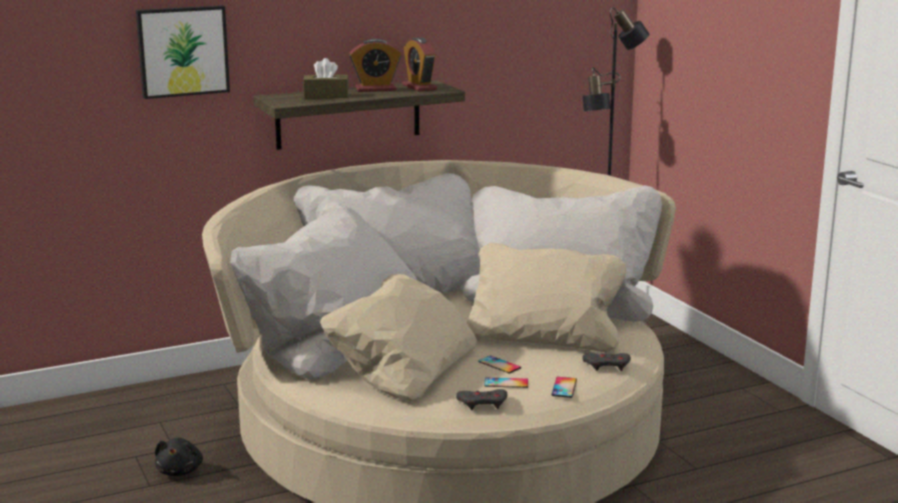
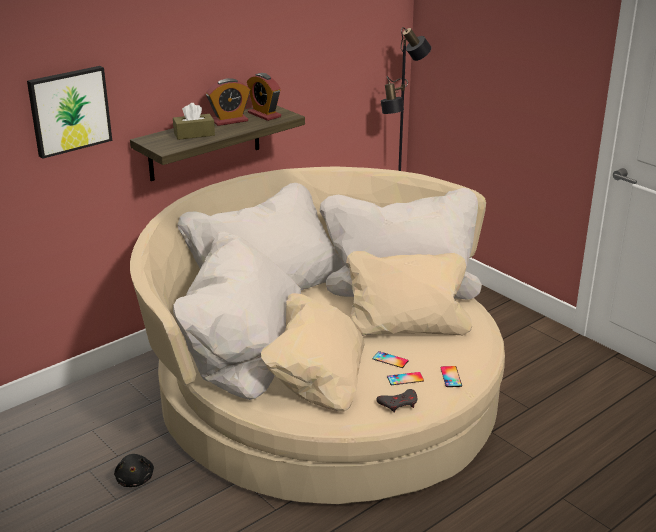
camera: 15 degrees left, 10 degrees up
(607, 365) = (470, 348): grey game controller -> none

